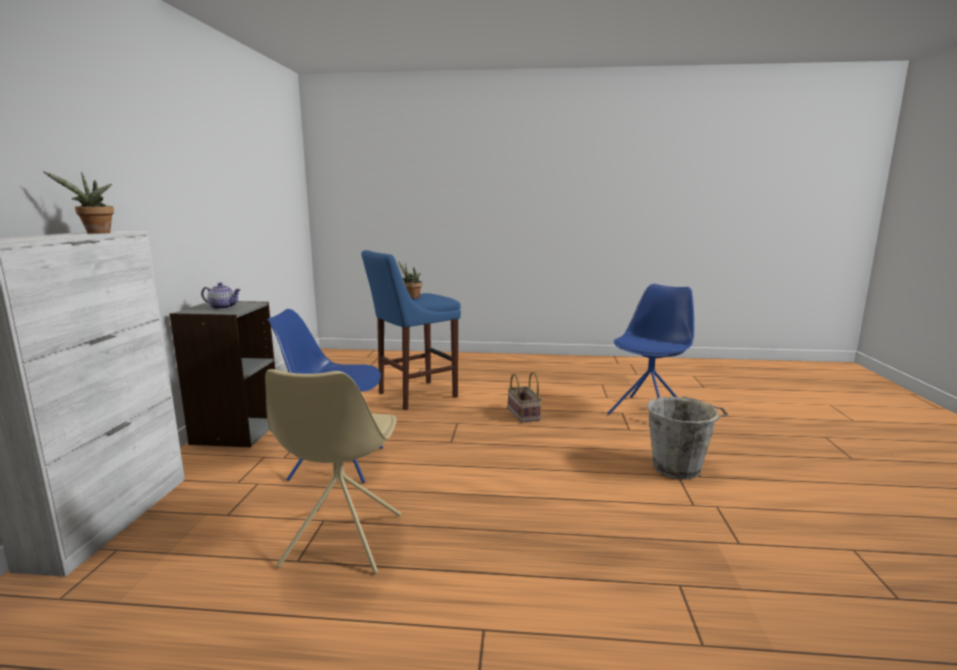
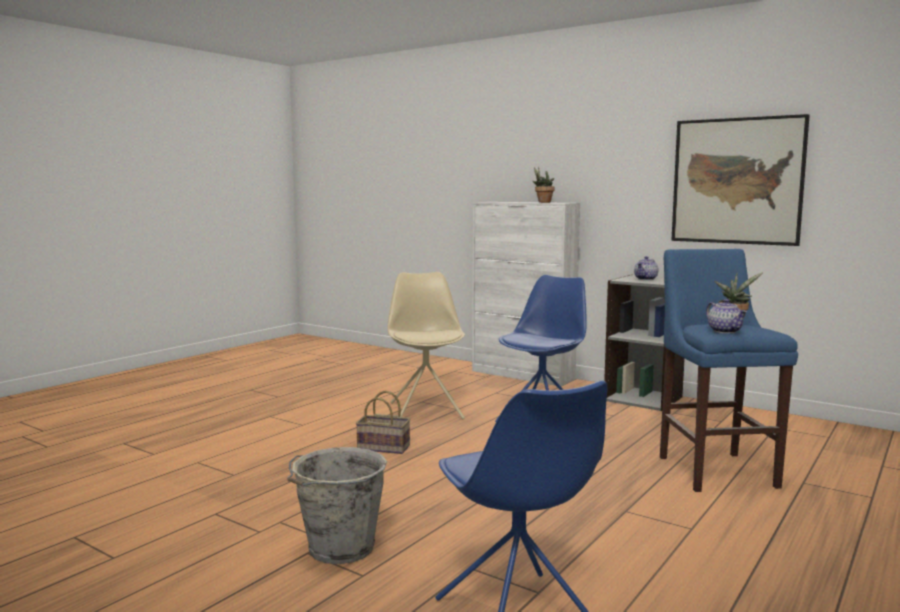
camera: 120 degrees right, 5 degrees down
(218, 198) = (737, 181): none -> picture
(342, 541) = (426, 410): beige chair -> beige chair turned 45 degrees clockwise
(438, 297) = (725, 331): none -> teapot
(522, 414) = (594, 514): basket -> basket (385, 447)

